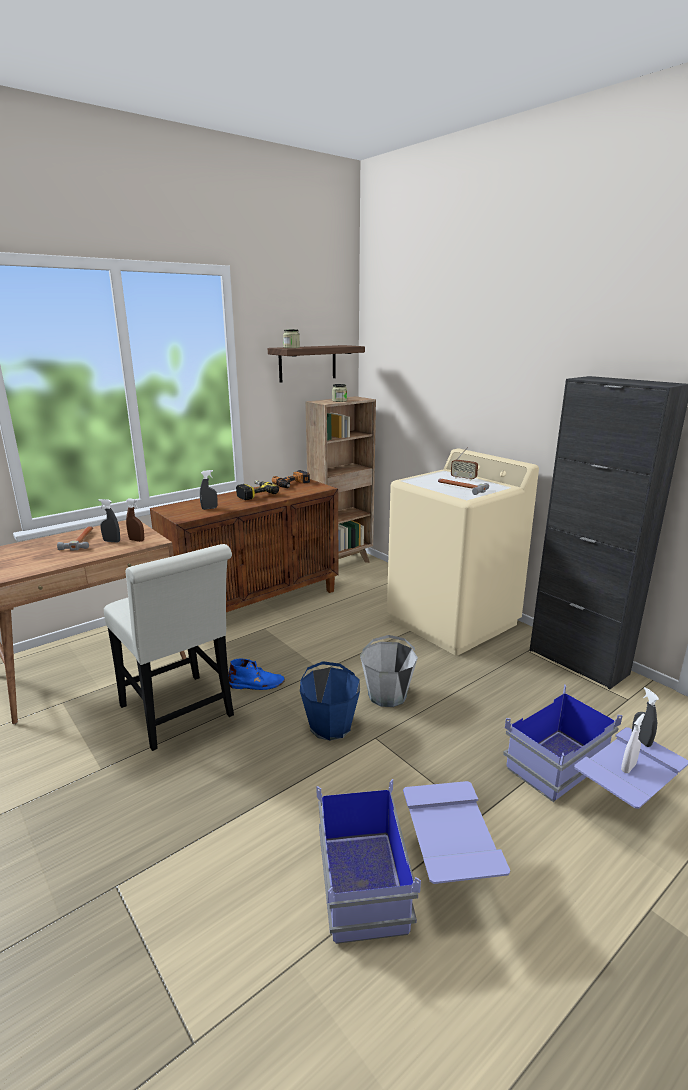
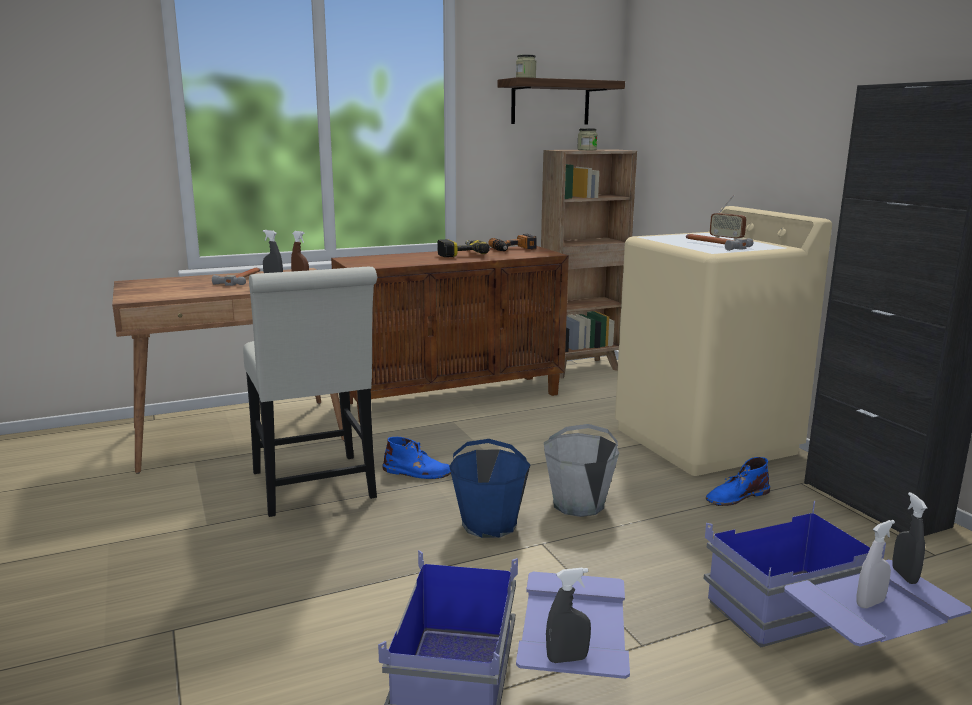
camera: 15 degrees right, 5 degrees down
(209, 508) = (398, 261): grey spray bottle -> grey spray bottle (567, 659)
(491, 669) = (736, 496): none -> blue boot

